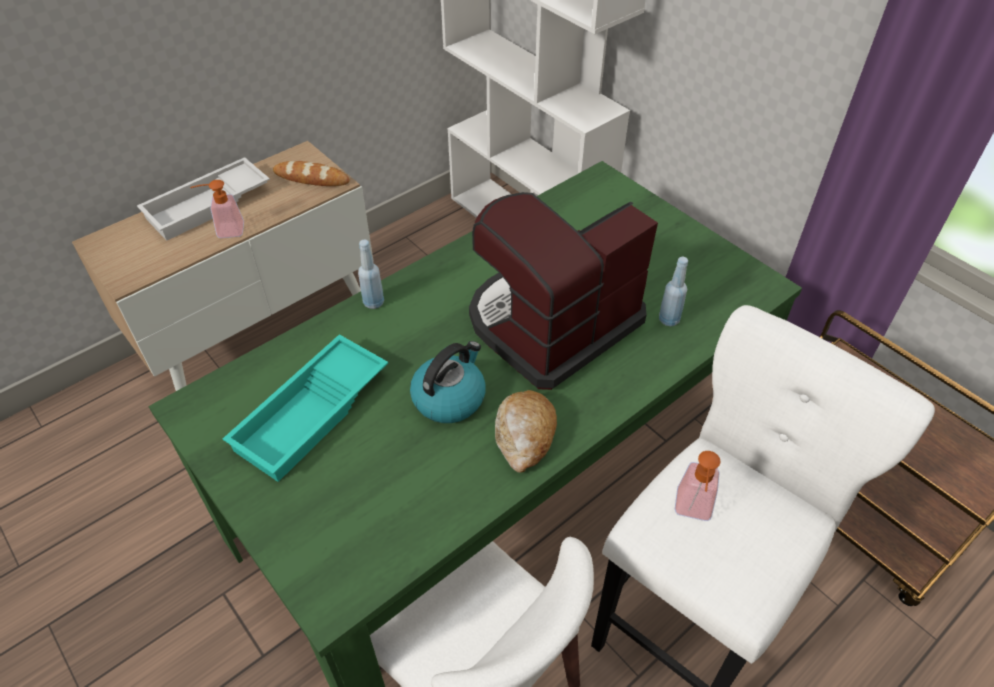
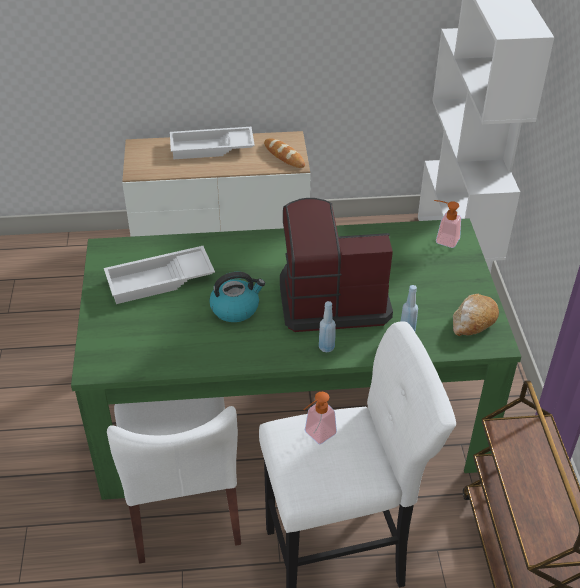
camera: 35 degrees right, 5 degrees down
(225, 231) = (208, 167): soap dispenser -> soap dispenser (443, 239)
(313, 414) = (159, 281): turquoise tray -> white tray
(373, 302) = (242, 240): blue bottle -> blue bottle (326, 347)
(525, 436) = (257, 347): bread -> bread (473, 321)

